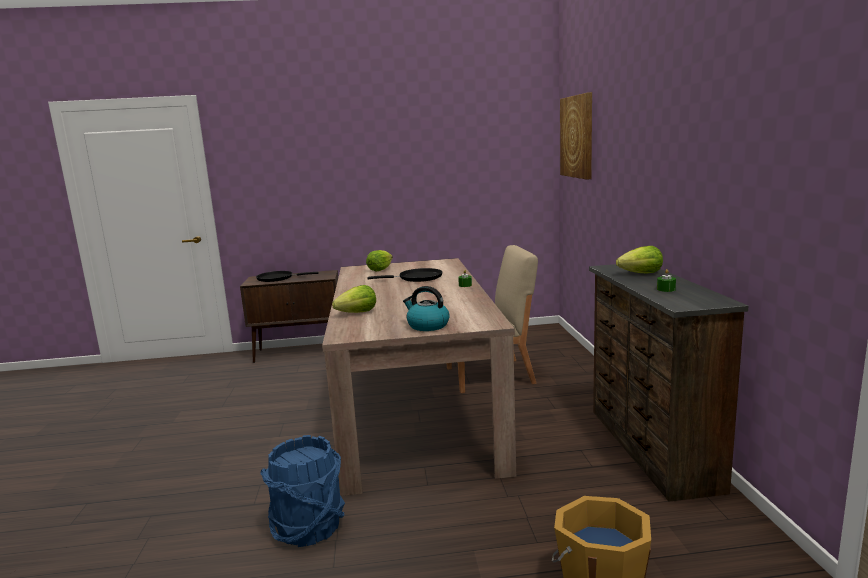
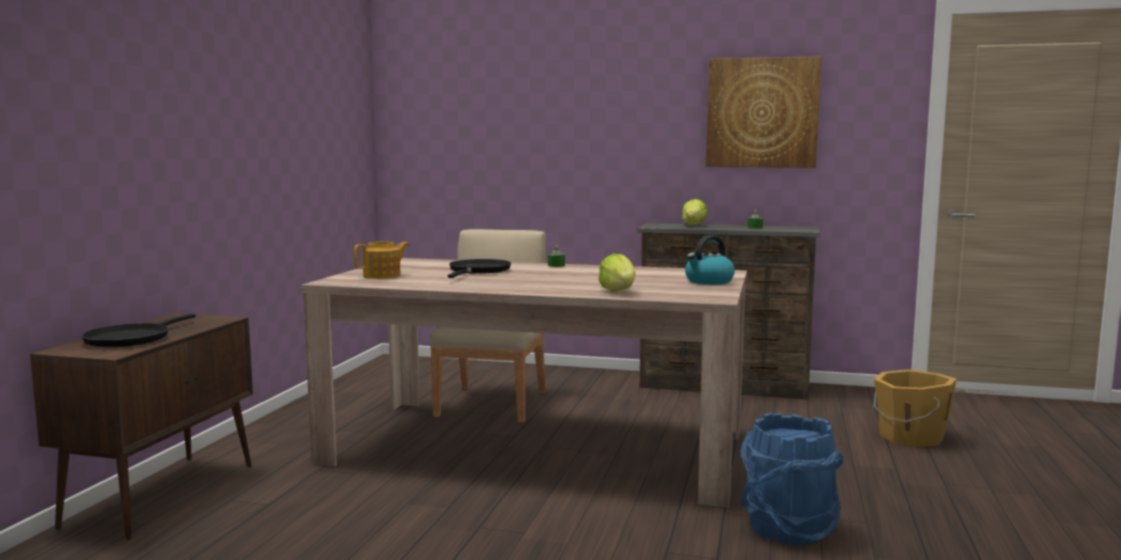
camera: 70 degrees left, 5 degrees down
(380, 270) = (383, 276): lettuce -> teapot
(577, 136) = (446, 100): picture -> picture (762, 113)

